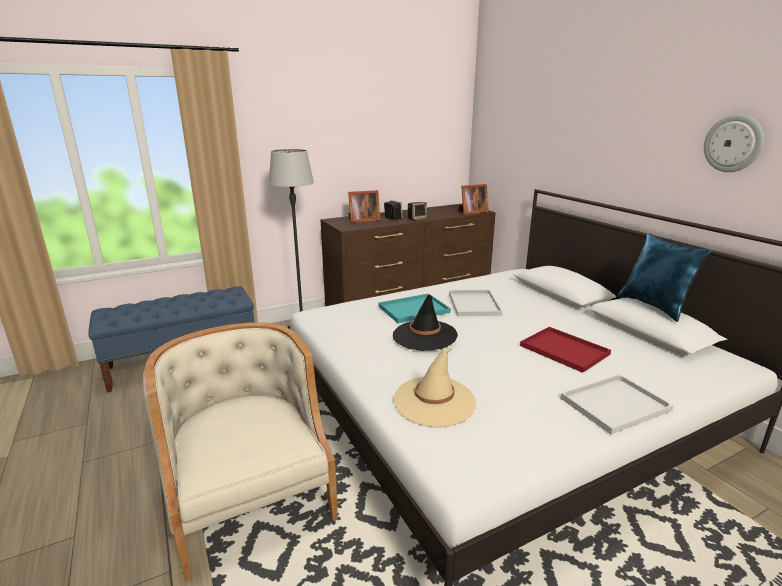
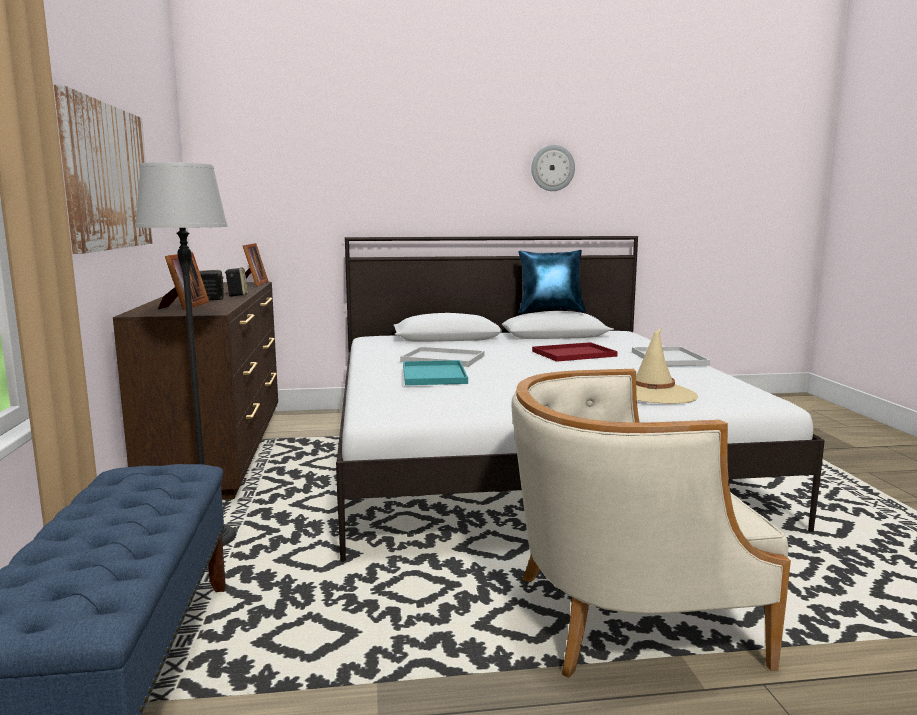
camera: 70 degrees left, 10 degrees down
(333, 147) = (107, 177): none -> picture
(424, 335) = (512, 379): black hat -> none

